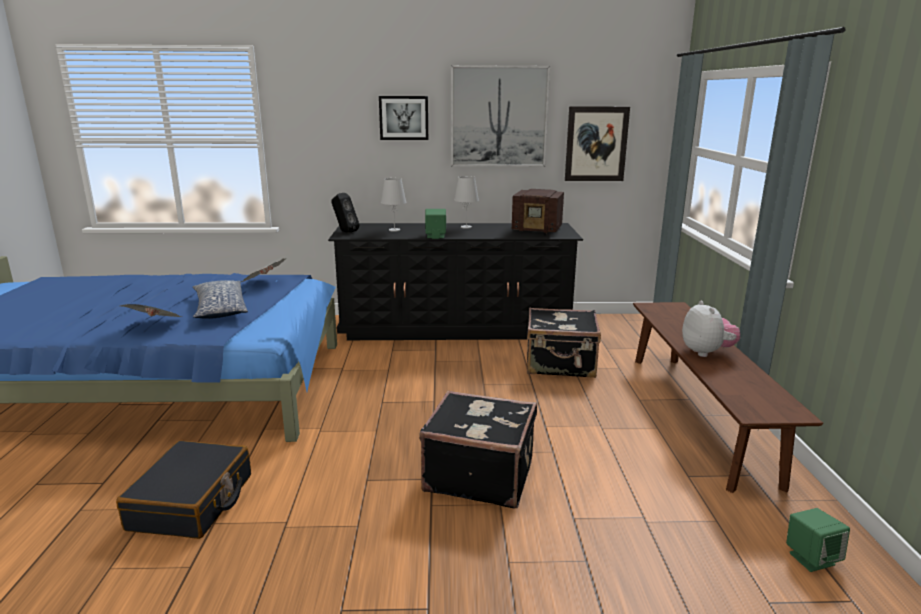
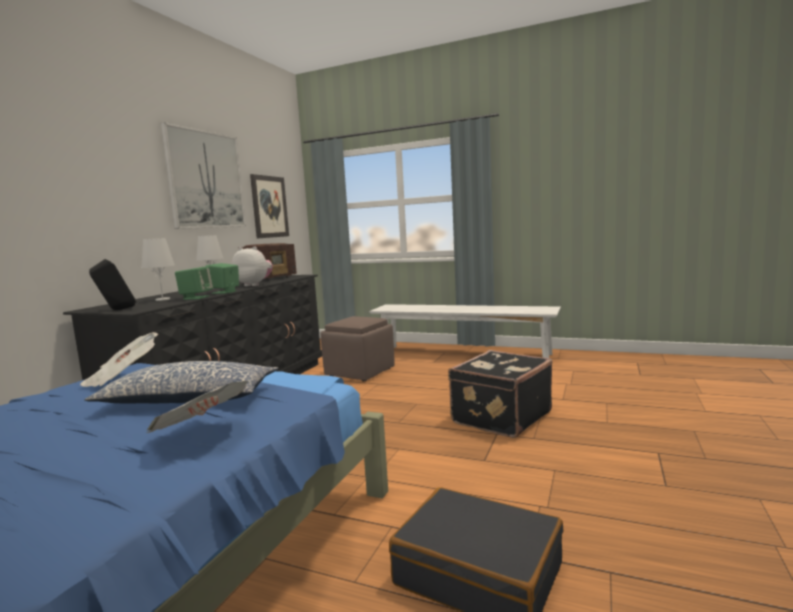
camera: 65 degrees left, 10 degrees down
(404, 118) = (122, 174): picture -> none
(560, 365) = (359, 372): black suitcase -> brown ottoman
(697, 413) = (463, 354): brown bench -> white bench
(706, 352) = (466, 309): plush toy -> plush toy (254, 285)
(811, 558) = (607, 362): green speaker -> green speaker (196, 298)

